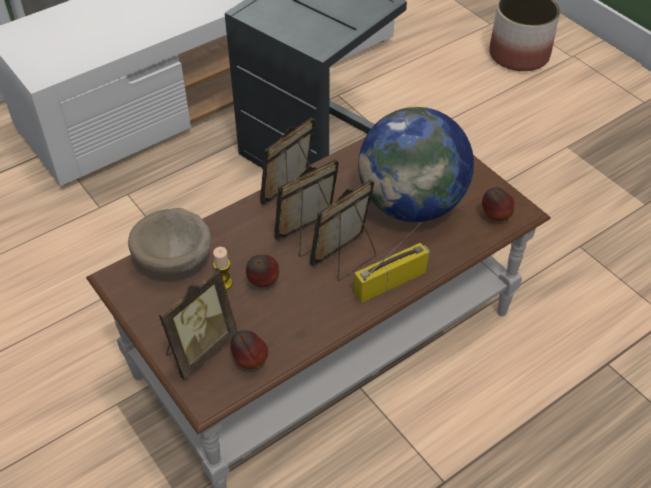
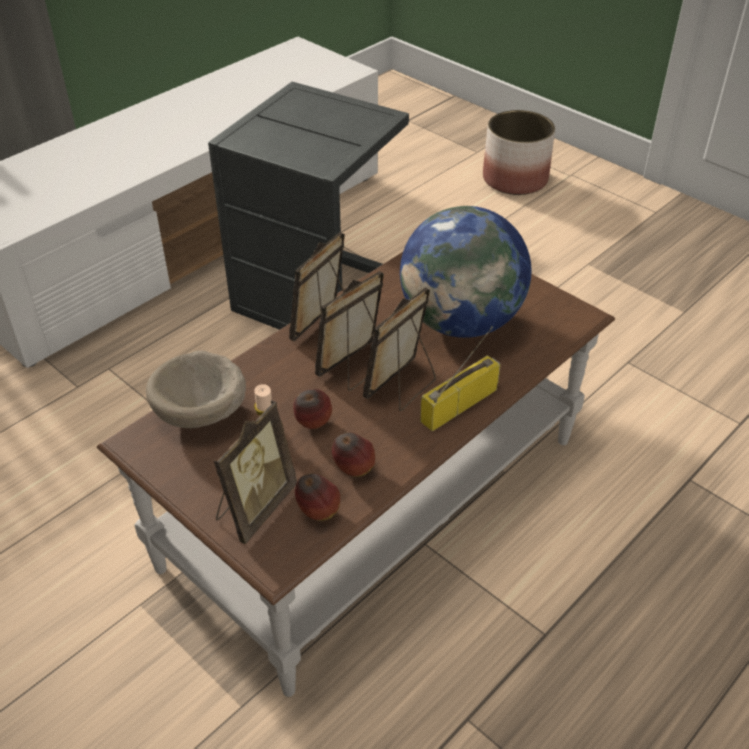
camera: 10 degrees left, 5 degrees down
(495, 217) = (556, 324): apple -> apple (354, 470)

